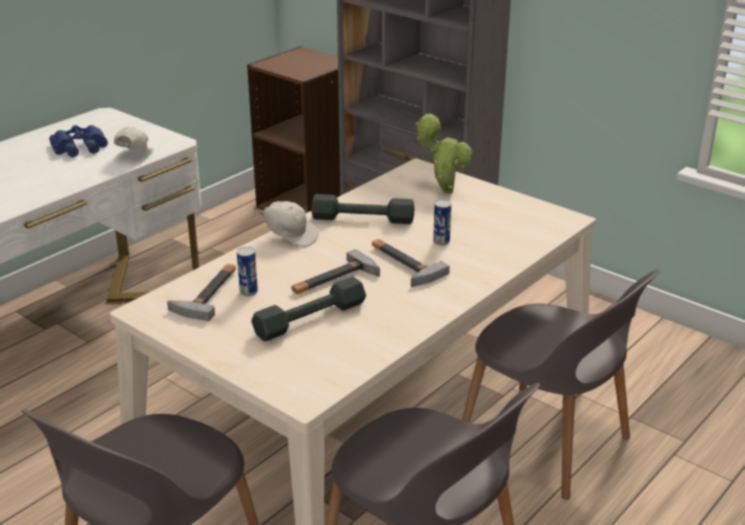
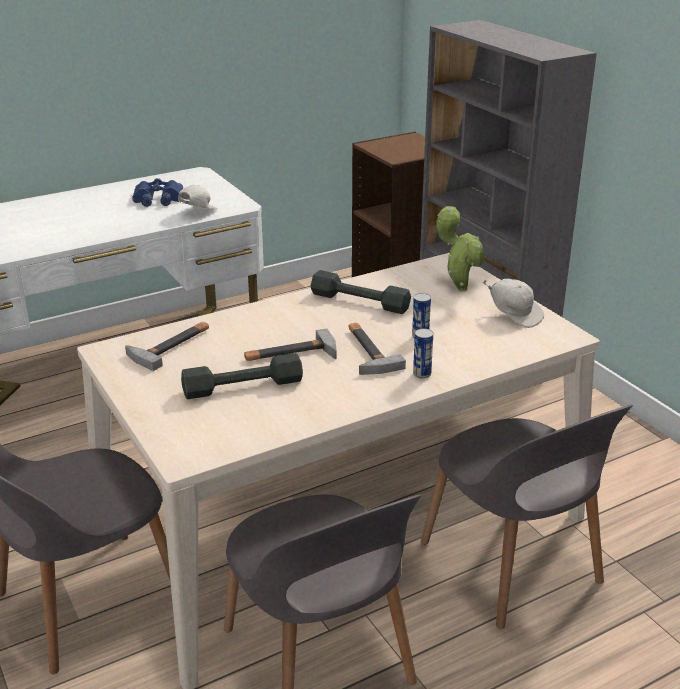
camera: 20 degrees right, 0 degrees up
(248, 292) = (206, 351): can -> can (422, 374)
(290, 236) = (280, 306): white cap -> white cap (514, 315)

